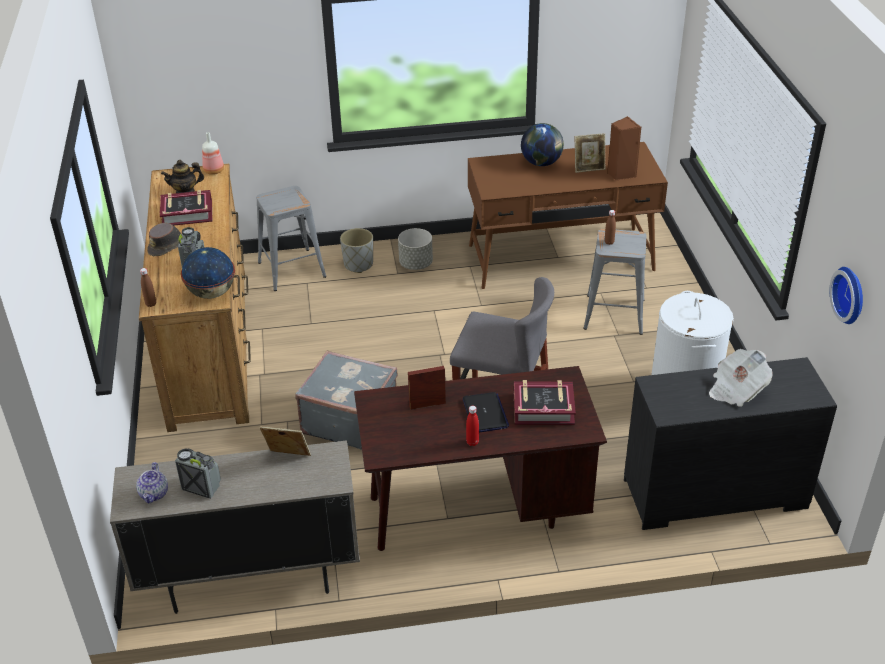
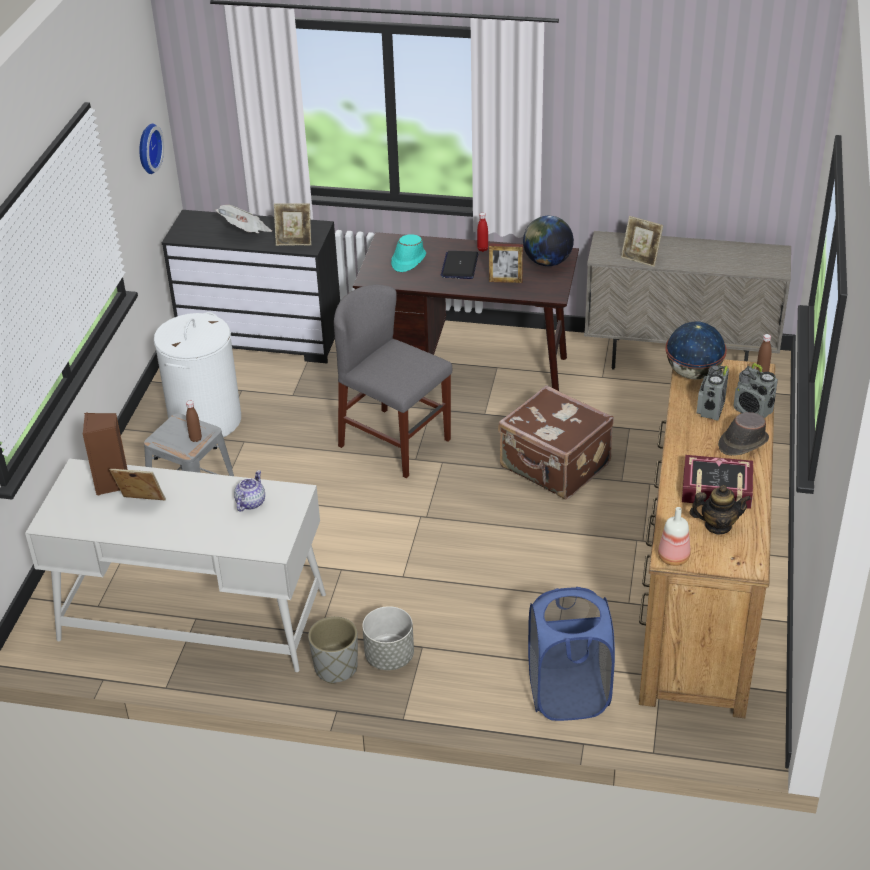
camera: 160 degrees left, 0 degrees up
(154, 494) = (755, 255): teapot -> teapot (250, 502)
(201, 487) = (716, 253): radio -> radio (753, 411)
(291, 269) = (568, 694): grey stool -> blue laundry basket
(350, 420) = (554, 467): grey suitcase -> brown suitcase
(358, 264) = (469, 677): grey planter -> grey planter (336, 668)
(541, 163) = (194, 527): globe -> globe (547, 262)
(543, 408) = (408, 261): book -> turquoise hat
(561, 258) = (192, 616): brown desk -> white desk
(673, 387) = (294, 242): none -> picture frame

